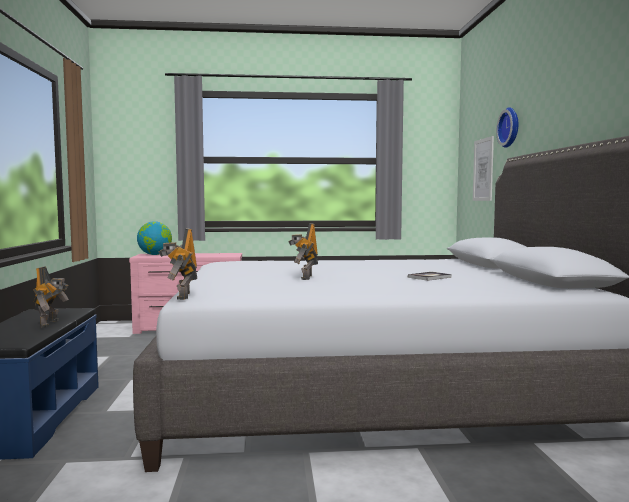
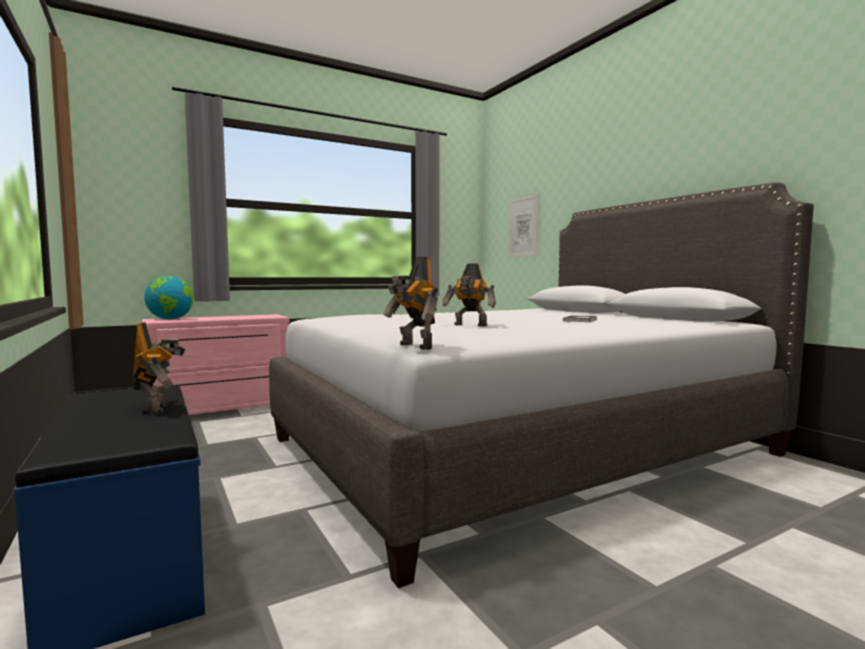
camera: 25 degrees left, 0 degrees up
(305, 277) = (470, 325): toy robot -> toy robot turned 45 degrees counterclockwise
(510, 127) = (563, 185): wall clock -> none

